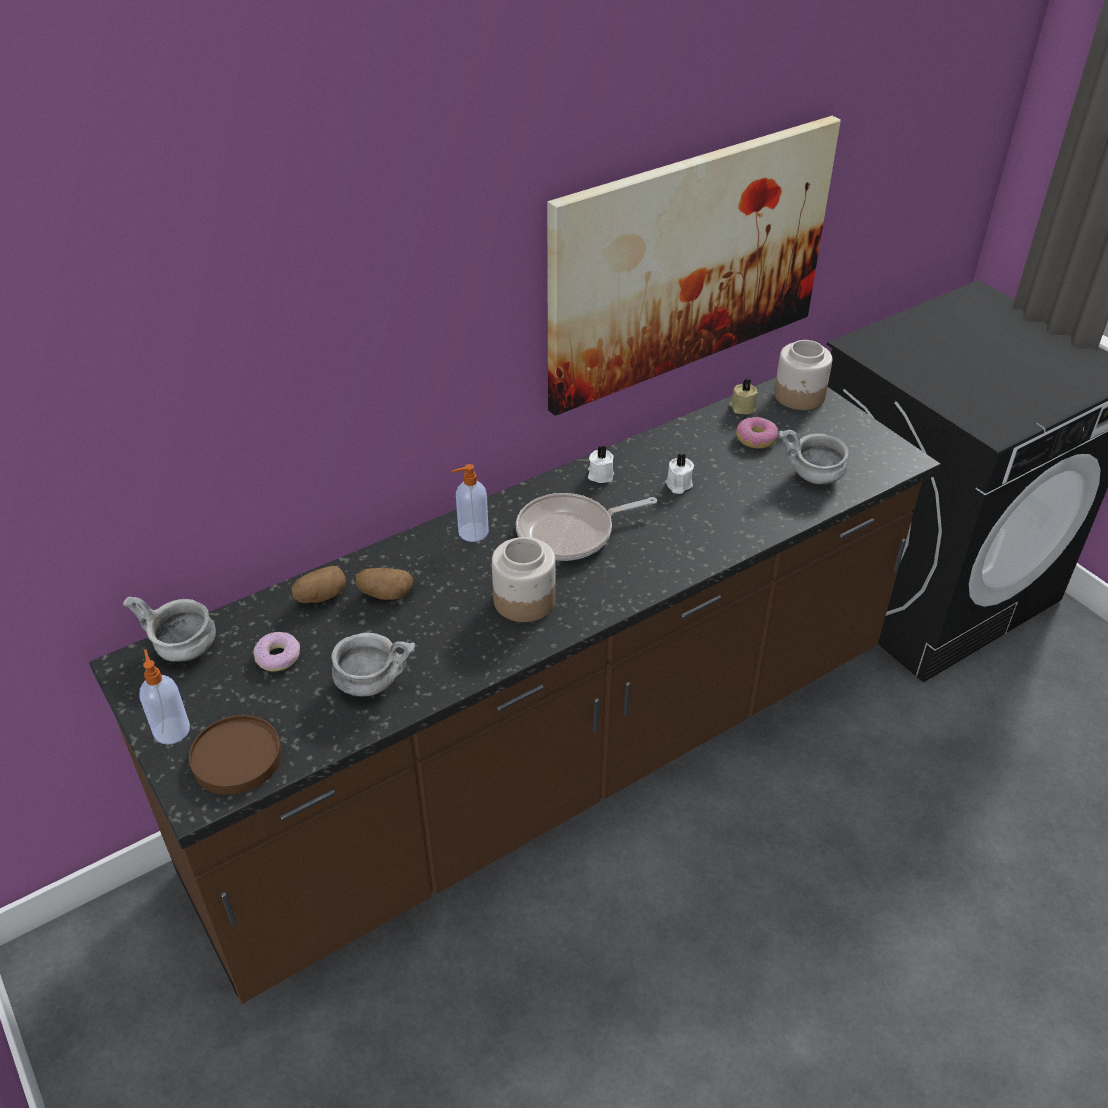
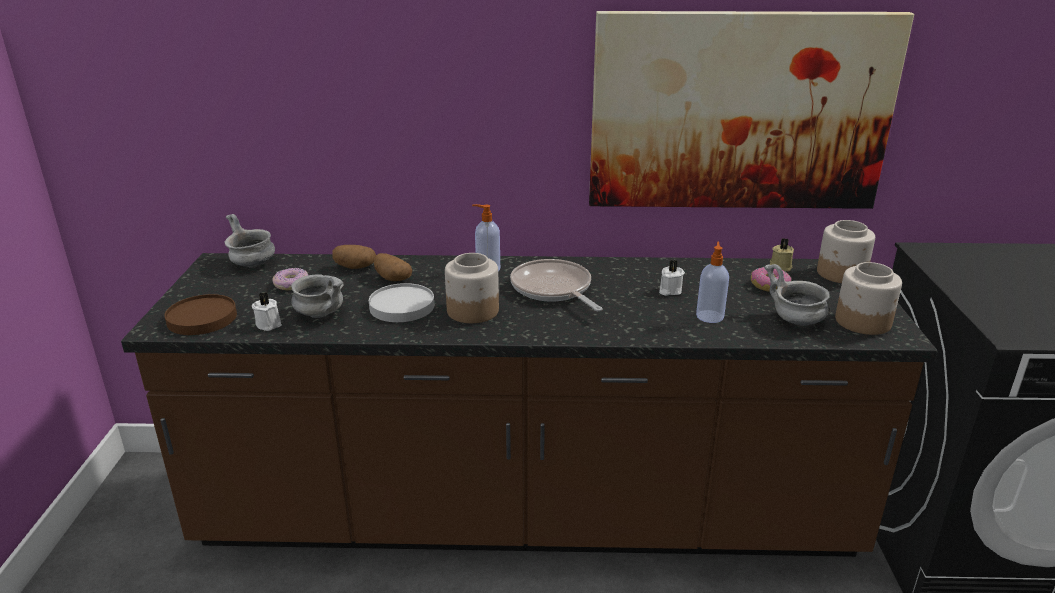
camera: 35 degrees right, 15 degrees down
(171, 729) = (192, 293): soap dispenser -> soap dispenser (710, 316)
(444, 630) = (401, 306): none -> white plate
(571, 533) = (553, 289): frying pan -> frying pan turned 45 degrees clockwise
(600, 475) = (616, 268): white candle -> white candle (269, 324)
(865, 453) = (863, 322): none -> jar

